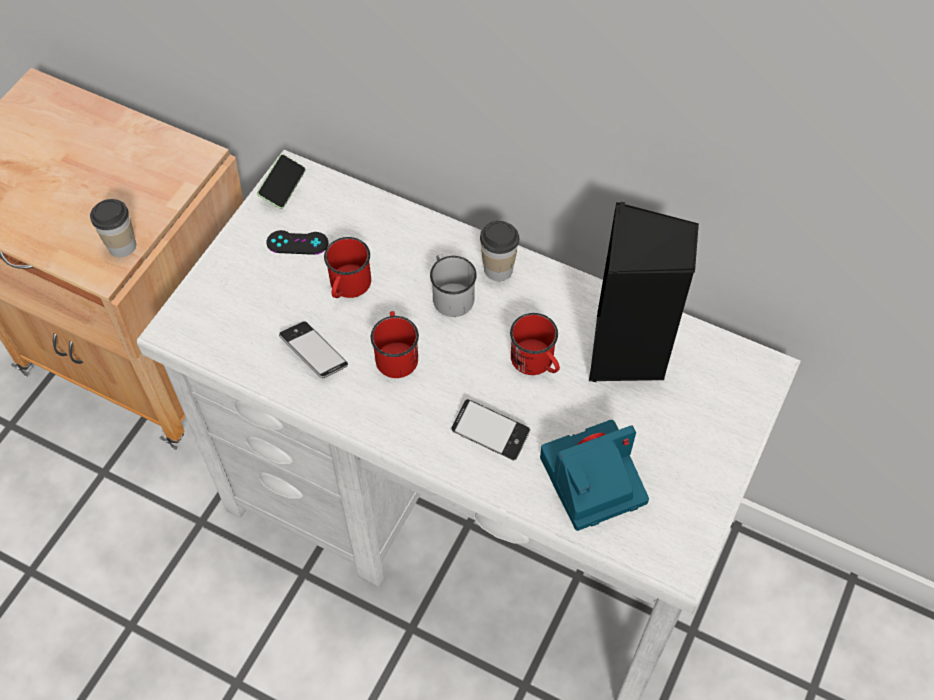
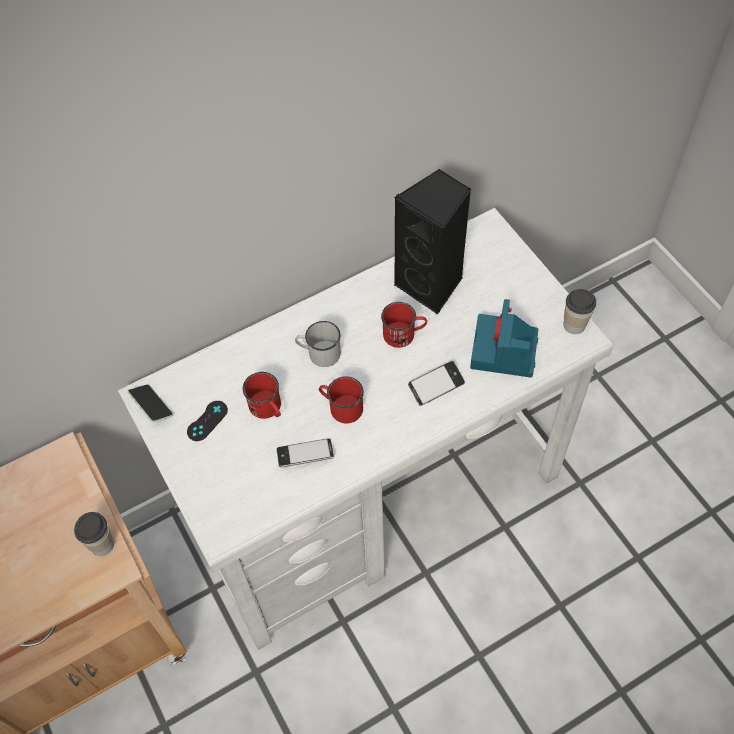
camera: 55 degrees left, 0 degrees up
(498, 269) = (320, 317): cup -> cup (574, 325)

